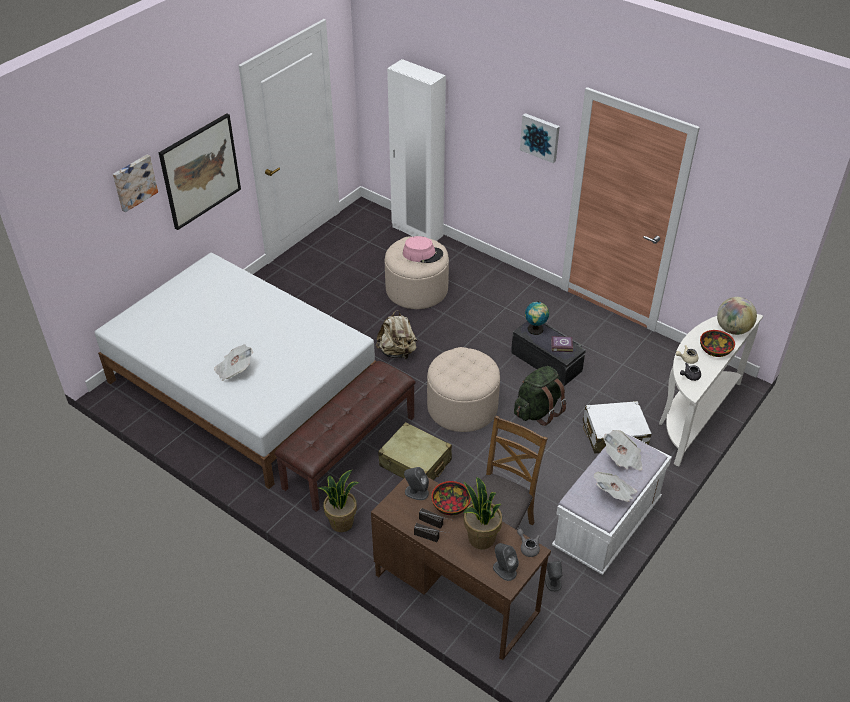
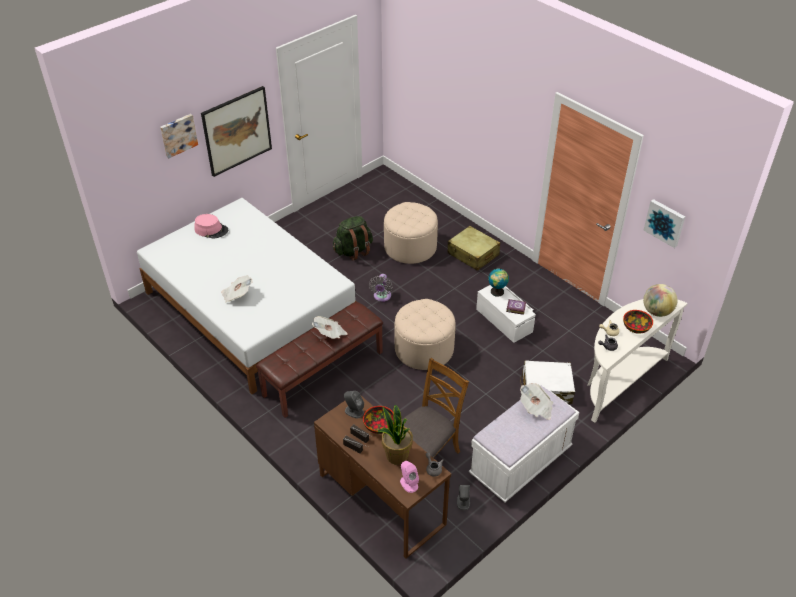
camera: 10 degrees right, 0 degrees up
(341, 522) = (303, 429): potted plant -> none
(397, 352) = (382, 297): beige backpack -> grey fan
(415, 463) = (374, 390): beige suitcase -> beige suitcase (473, 254)
(417, 231) = (422, 198): white wardrobe -> none
(422, 254) = (415, 218): pink hat -> pink hat (211, 230)
(504, 570) = (409, 483): grey speaker -> pink speaker
(537, 411) = (486, 360): green backpack -> green backpack (353, 251)
(540, 137) = (520, 130): picture -> picture (665, 222)
(547, 361) = (504, 320): black storage box -> white storage box
(614, 494) = (521, 436): newspaper -> newspaper (330, 334)

